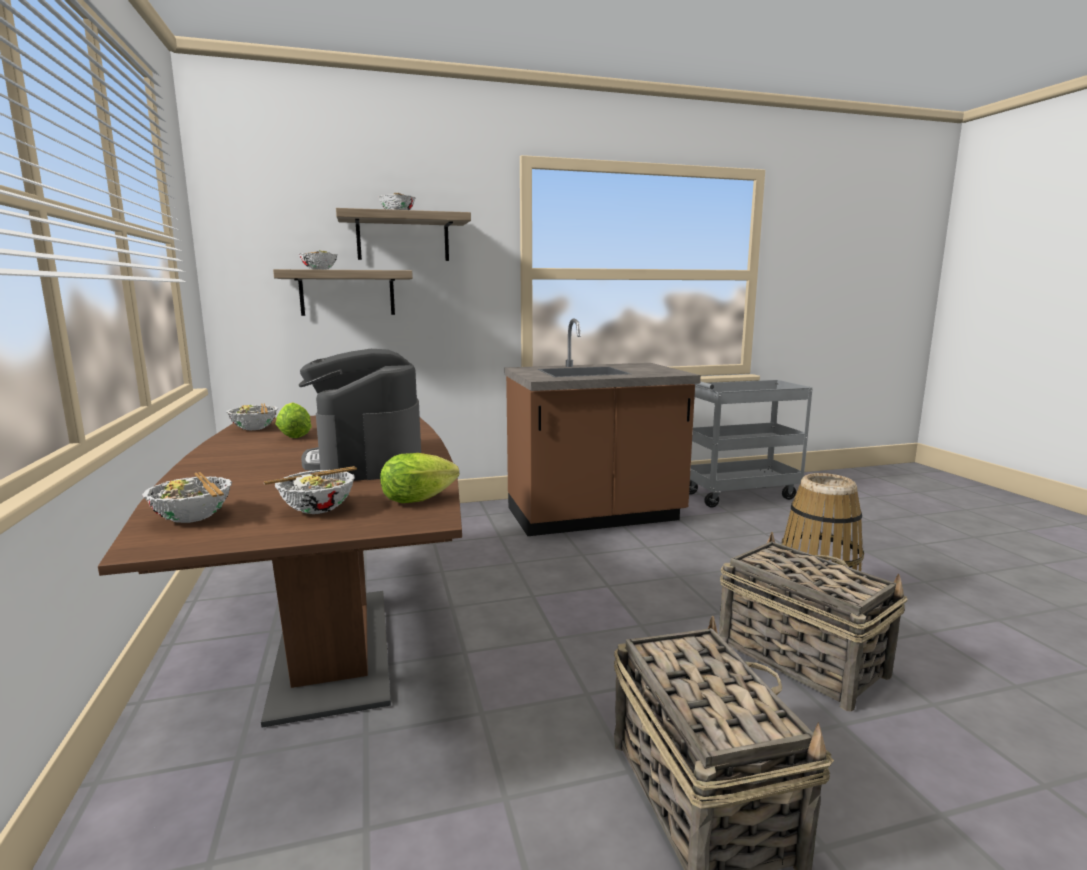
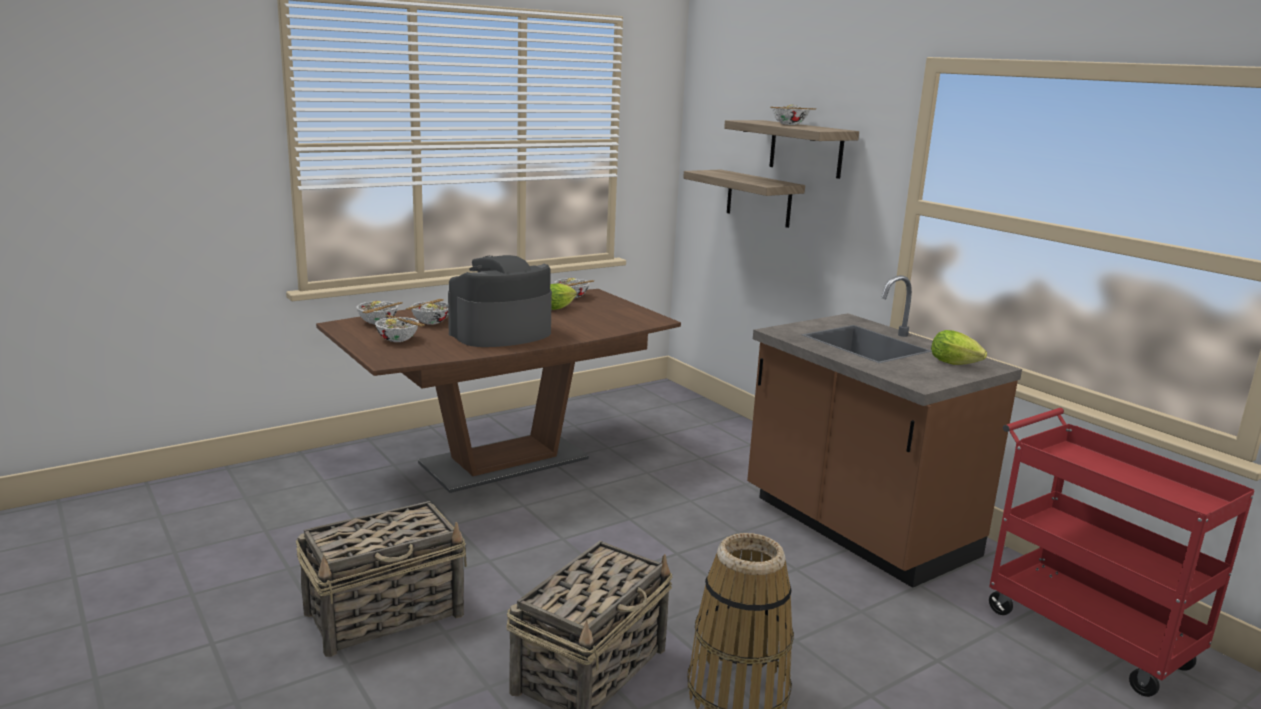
camera: 70 degrees right, 5 degrees up
(318, 269) = (725, 174): bowl -> bowl (431, 322)
(422, 499) = (422, 356): lettuce -> lettuce (957, 364)
(737, 496) = (1081, 637): grey cart -> red cart

